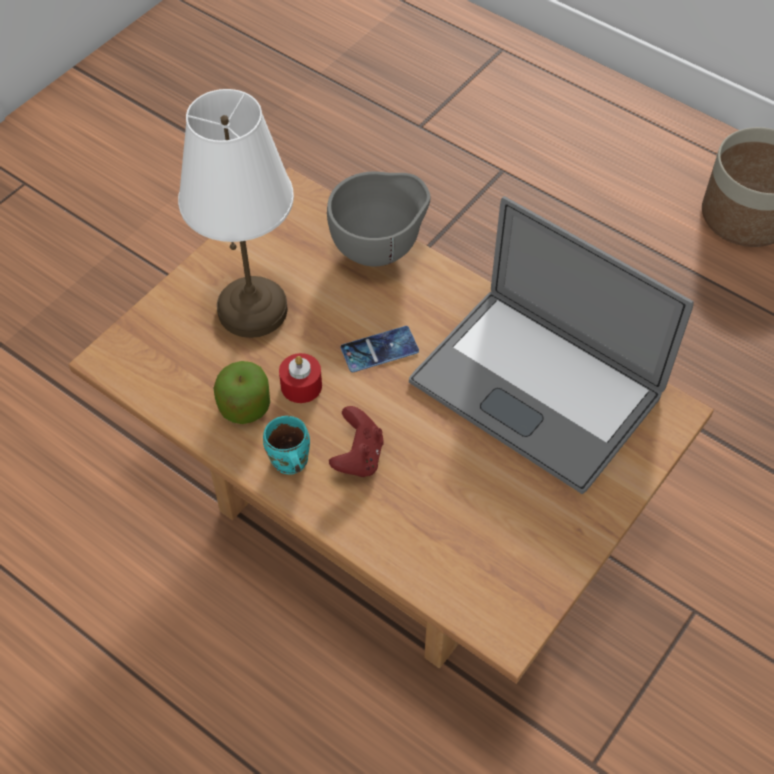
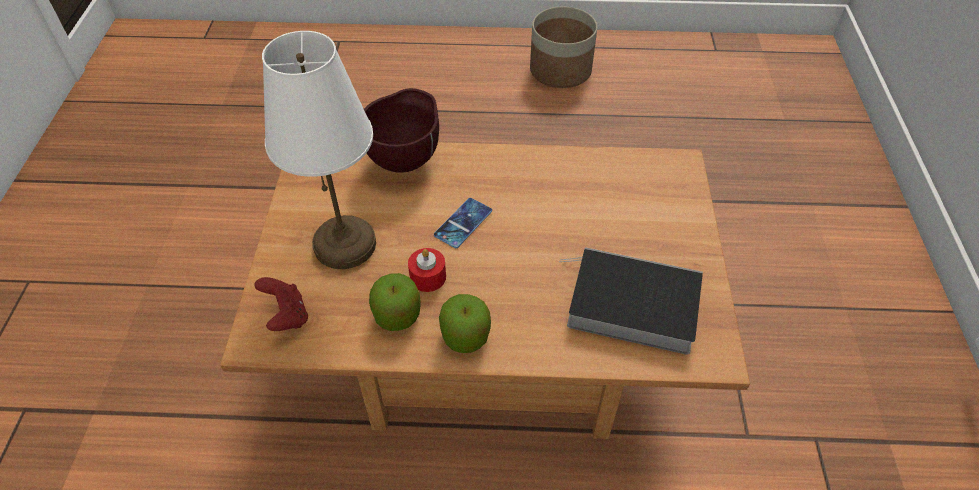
camera: 35 degrees left, 5 degrees down
(288, 463) = (465, 336): turquoise mug -> apple
(358, 457) = (512, 302): red game controller -> red game controller (287, 316)
(379, 250) = (406, 160): grey bowl -> brown bowl
(468, 528) = (629, 305): none -> book
(536, 388) = (588, 192): laptop -> none

